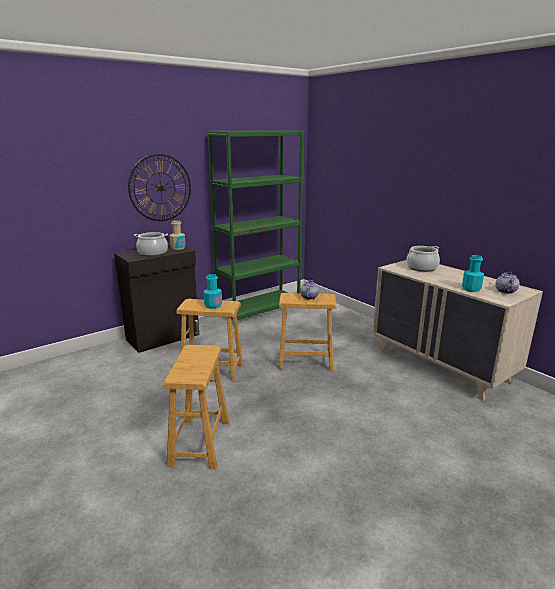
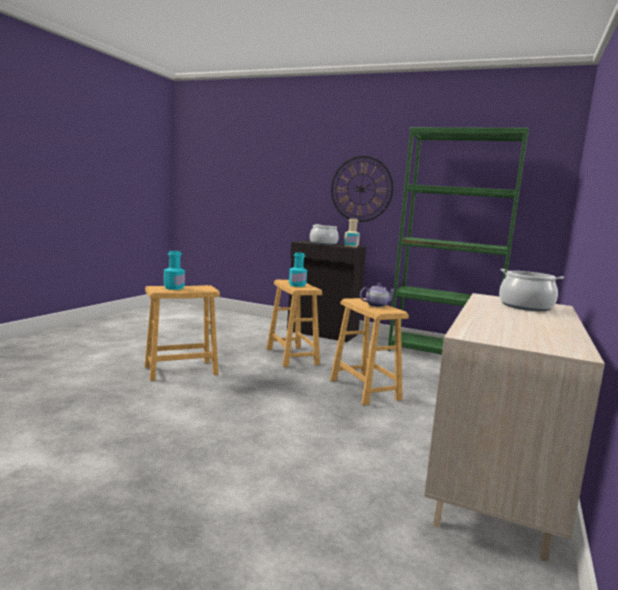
camera: 60 degrees right, 10 degrees down
(471, 289) = (485, 323): turquoise bottle -> turquoise bottle (174, 288)
(505, 291) = (526, 339): teapot -> none

